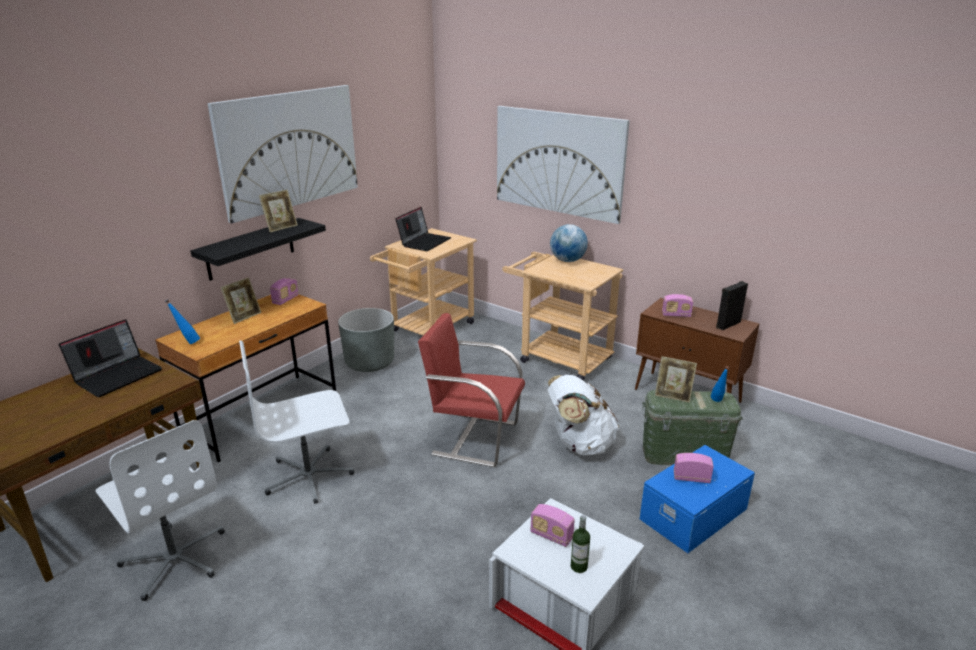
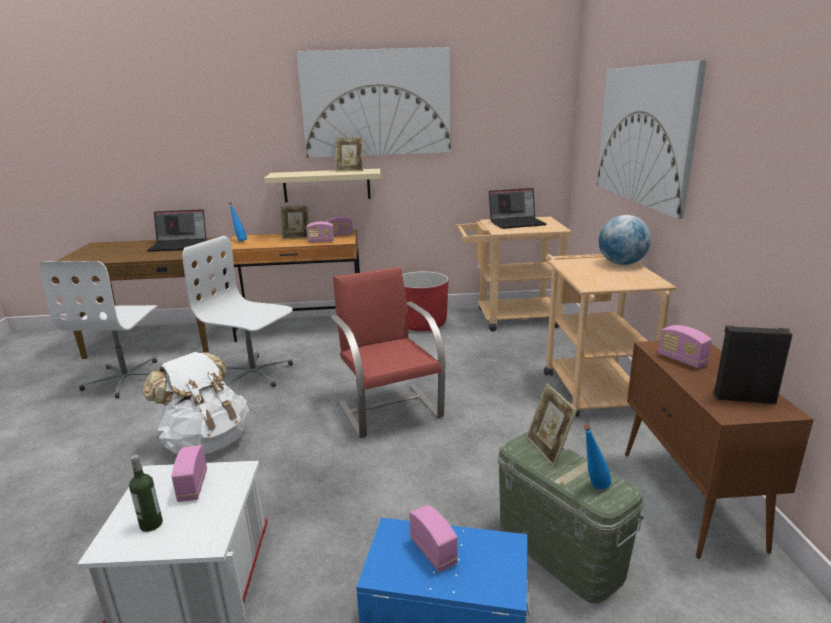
camera: 50 degrees right, 5 degrees down
(250, 249) = (326, 185): black shelf -> beige shelf
(286, 313) = (321, 241): none -> radio
(369, 362) = (422, 324): grey planter -> red planter
(579, 444) = (463, 467): white backpack -> white backpack (206, 441)

